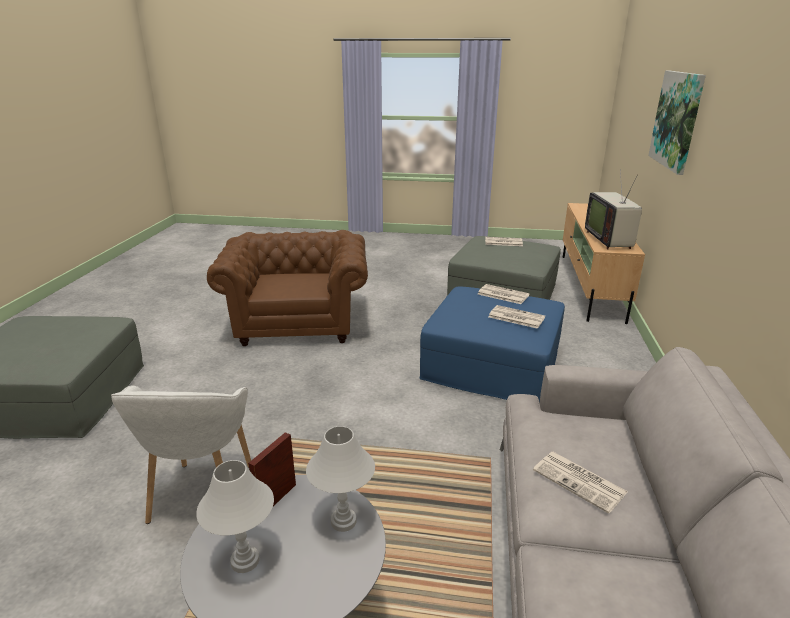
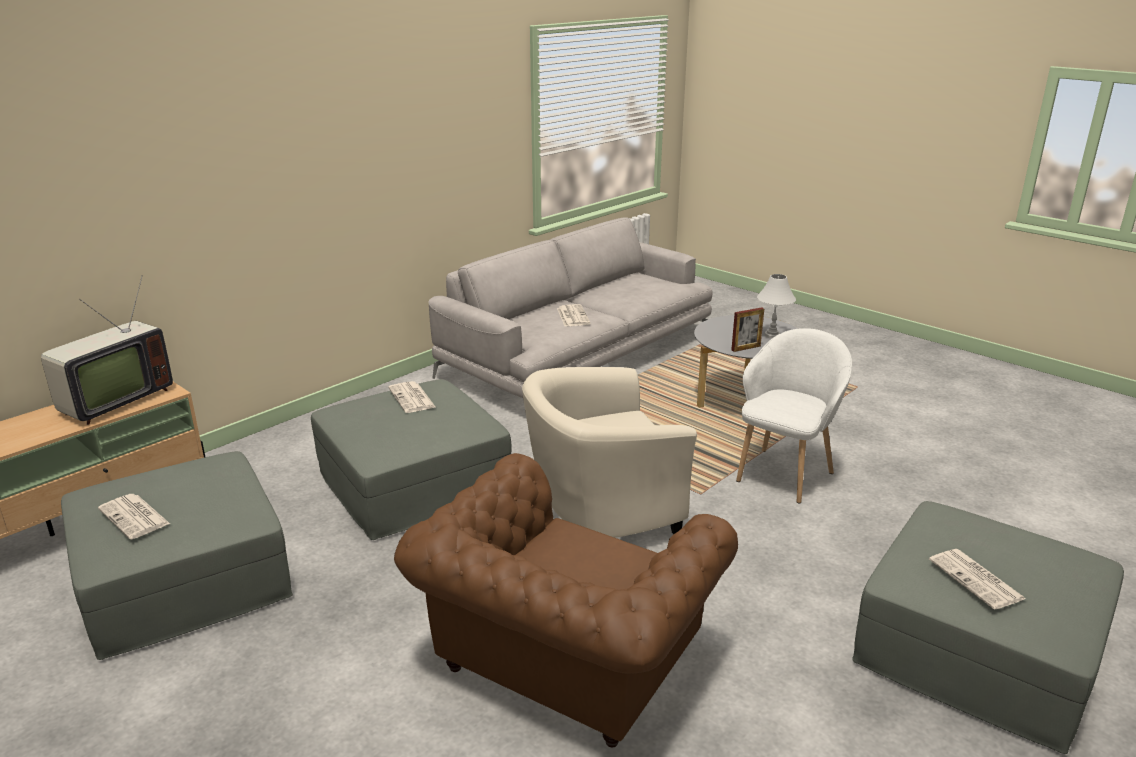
camera: 145 degrees left, 0 degrees up
(343, 521) = (714, 333): white table lamp -> none
(347, 392) = (599, 512): none -> beige armchair
(491, 364) = (414, 482): blue ottoman -> grey ottoman
(502, 295) = (364, 427): newspaper -> newspaper (977, 580)
(677, 120) = (115, 192): picture -> none

